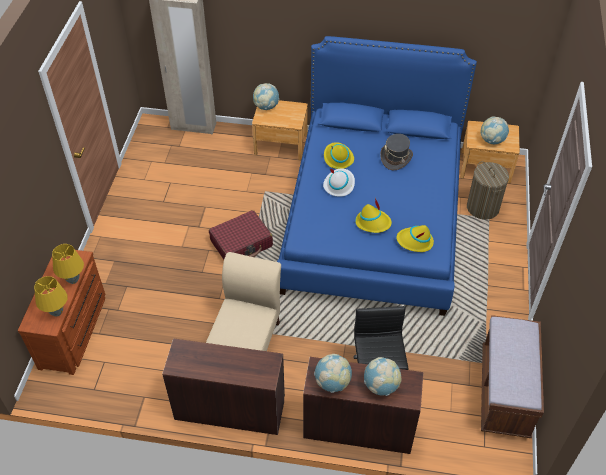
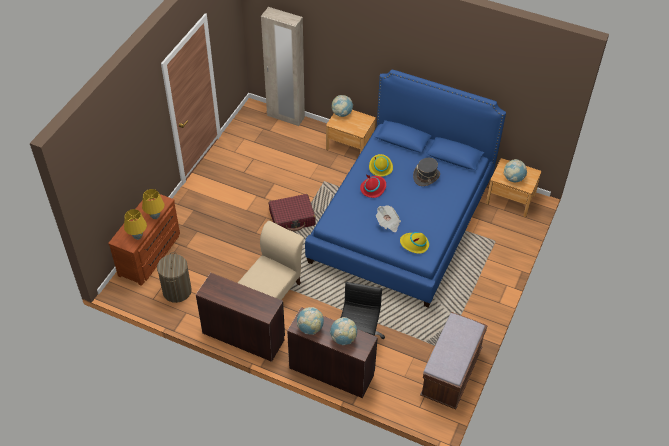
camera: 15 degrees right, 0 degrees up
(339, 184) = (373, 188): white hat -> red hat
(373, 223) = (388, 223): yellow hat -> newspaper
(482, 207) = (494, 231): laundry basket -> laundry basket (177, 291)

